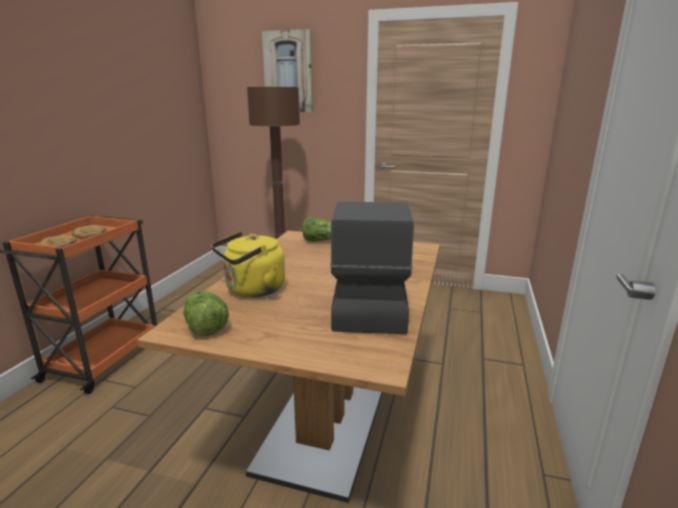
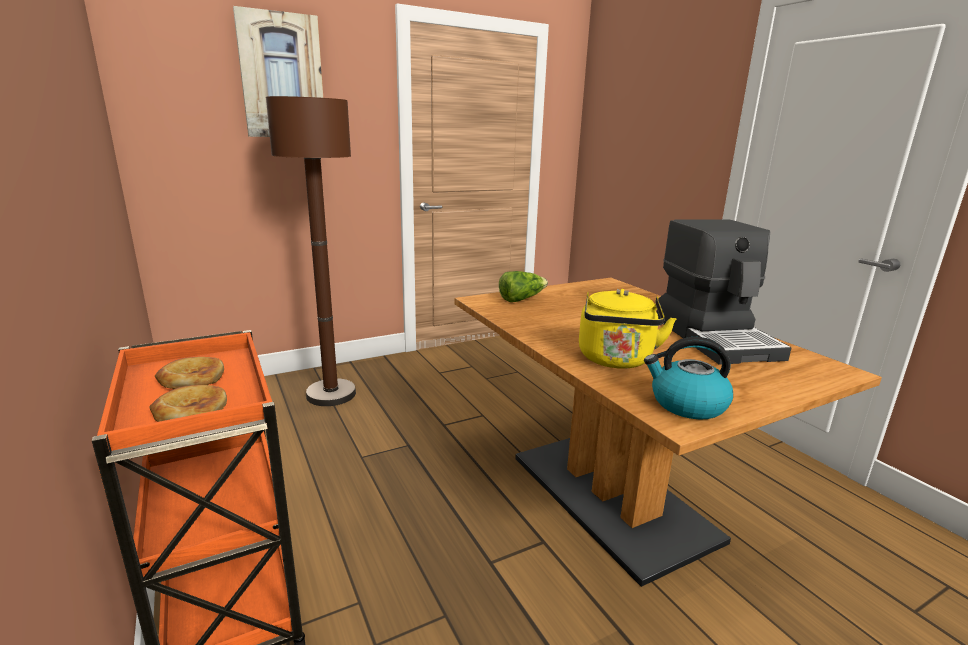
camera: 45 degrees left, 0 degrees up
(205, 326) = (686, 404): lettuce -> kettle
(368, 305) = (716, 337): coffee machine -> coffee machine turned 150 degrees counterclockwise

